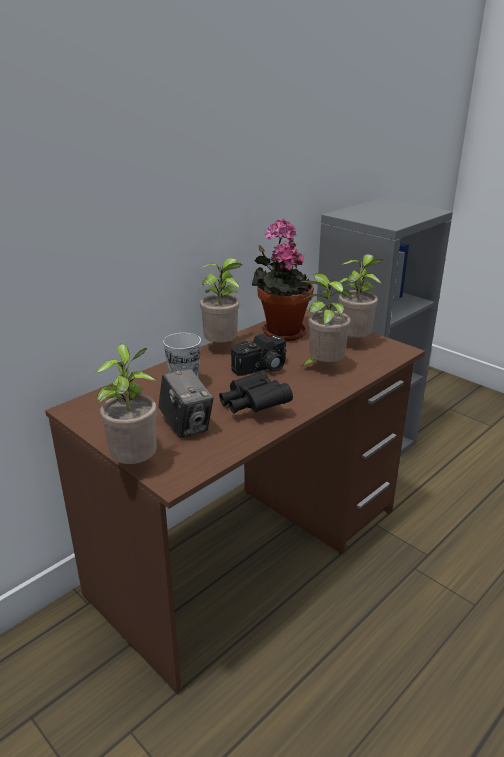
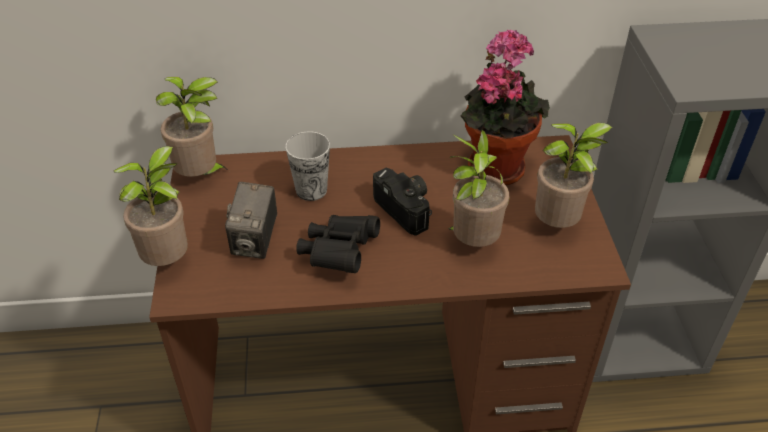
camera: 40 degrees right, 15 degrees up
(222, 347) = (405, 157): potted plant -> potted plant (201, 177)
(262, 369) = (407, 209): camera -> camera turned 135 degrees counterclockwise

